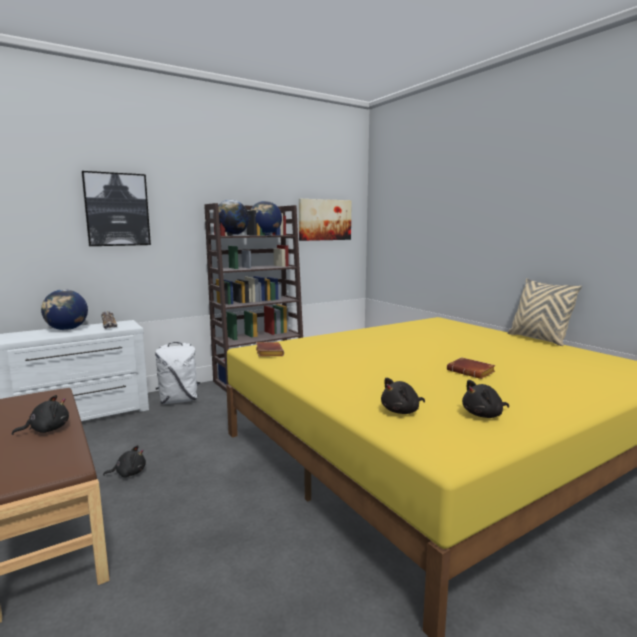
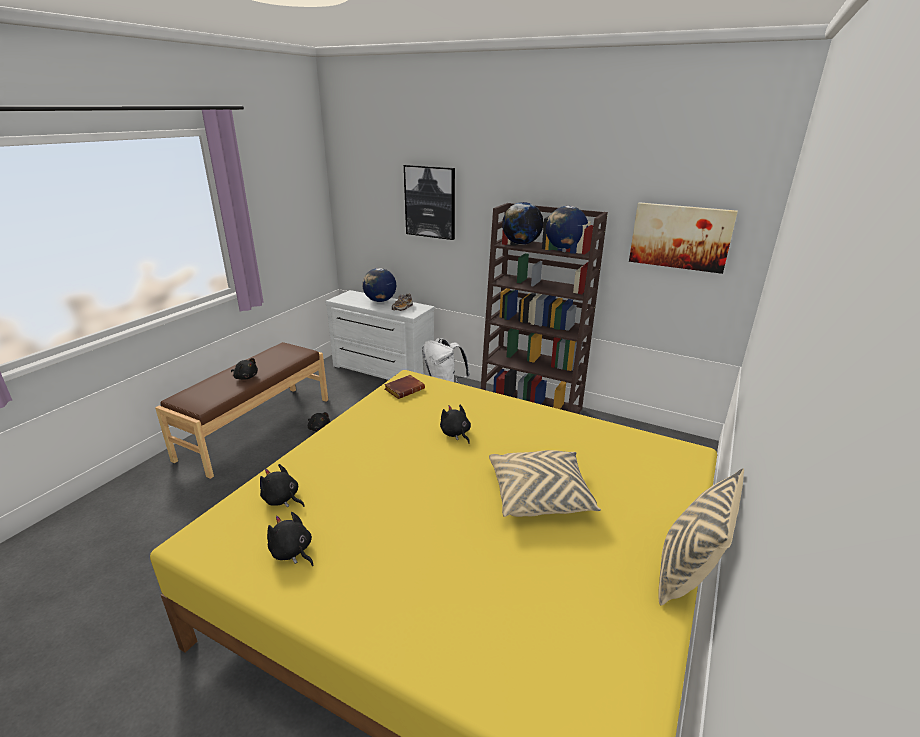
camera: 60 degrees right, 15 degrees up
(361, 351) = (455, 434): none -> black plush toy
(456, 347) = (540, 495): none -> beige pillow
(472, 372) = (434, 524): brown book -> none

